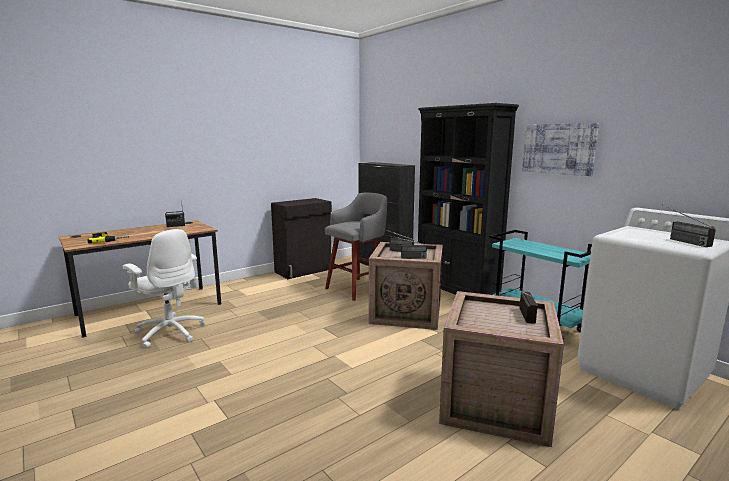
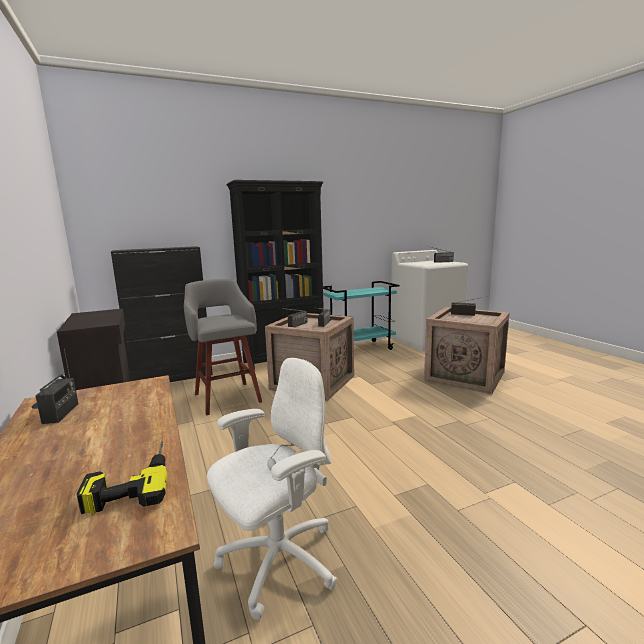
camera: 75 degrees left, 0 degrees up
(558, 149) = (343, 219): picture -> none

